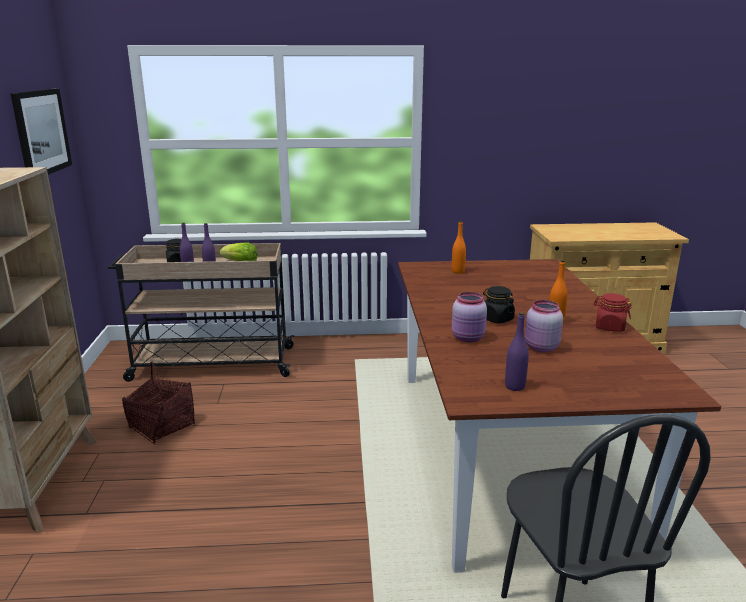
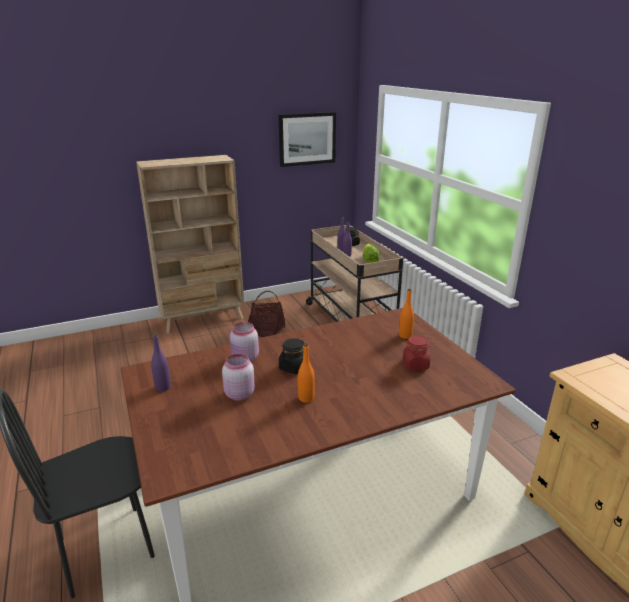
camera: 70 degrees right, 5 degrees up
(609, 327) = (307, 431): red jar -> red jar (415, 364)

